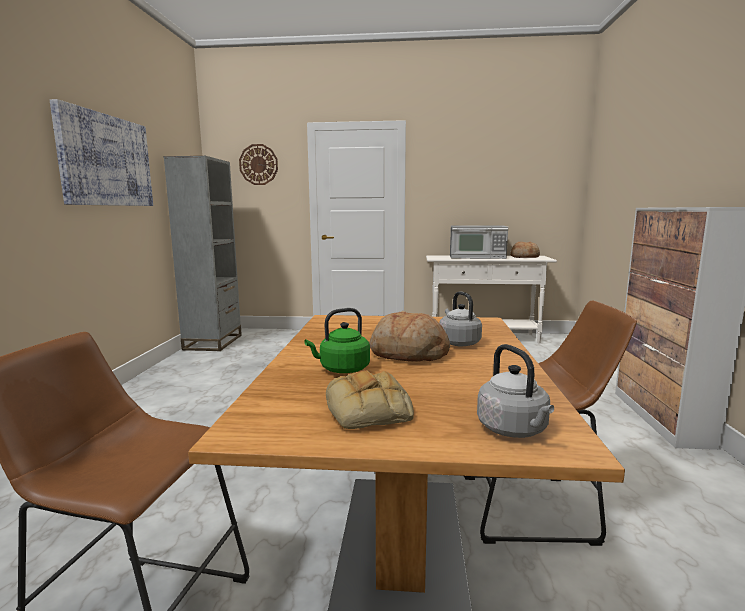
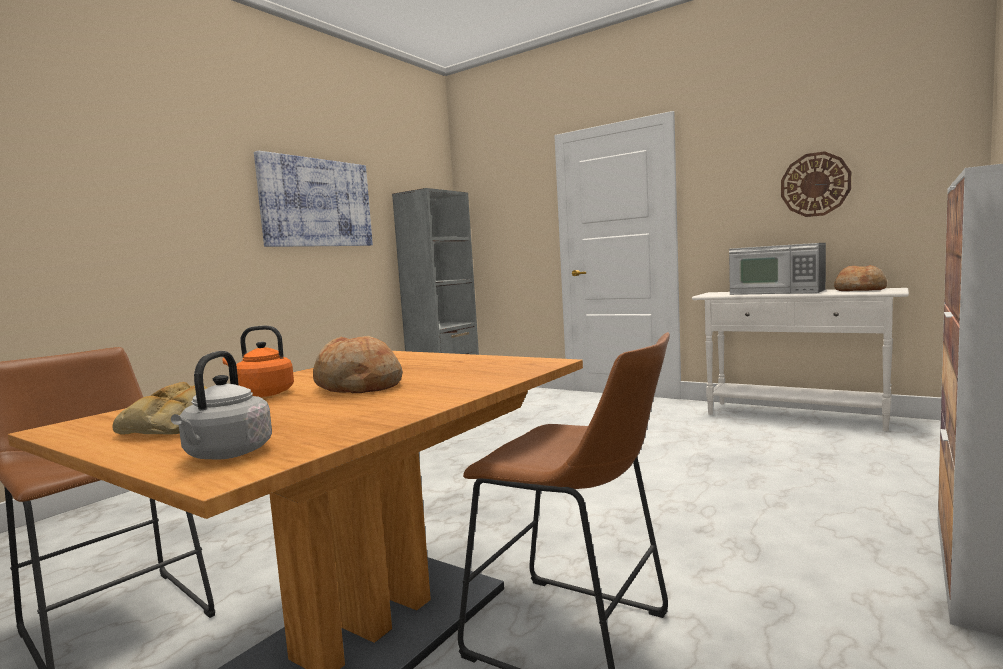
camera: 30 degrees right, 5 degrees down
(258, 164) = (505, 192): wall clock -> wall clock (815, 184)
(342, 369) = (262, 394): green kettle -> orange kettle
(458, 342) = (441, 380): grey kettle -> none

